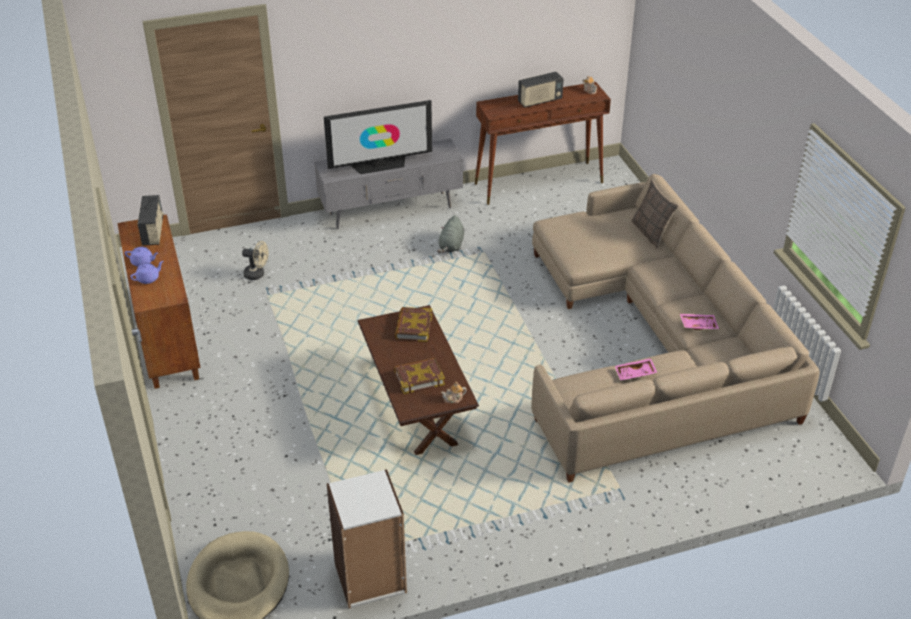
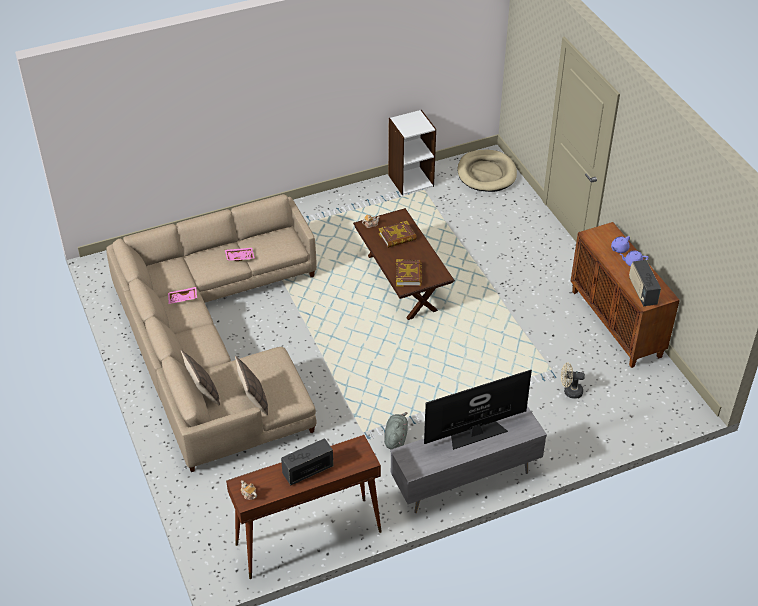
camera: 175 degrees right, 5 degrees up
(597, 223) = (253, 400): none -> pillow

